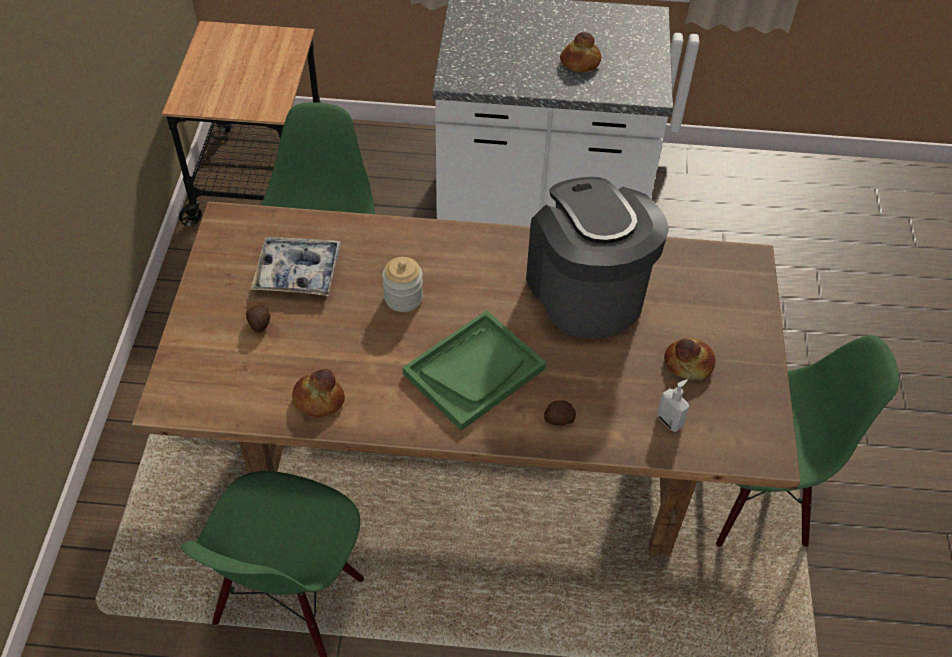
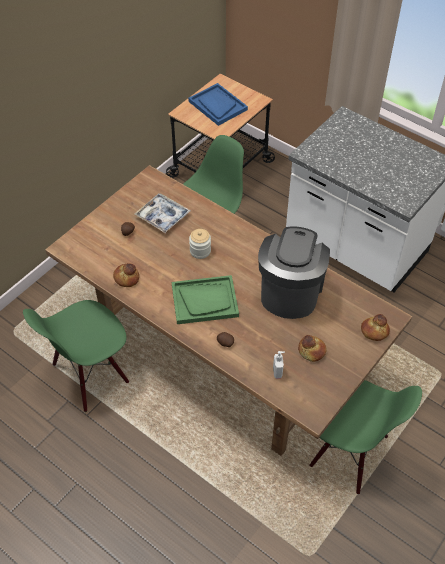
camera: 35 degrees right, 0 degrees up
(235, 70) = (217, 105): none -> blue tray
(579, 63) = (379, 172): bread -> bread (374, 331)

